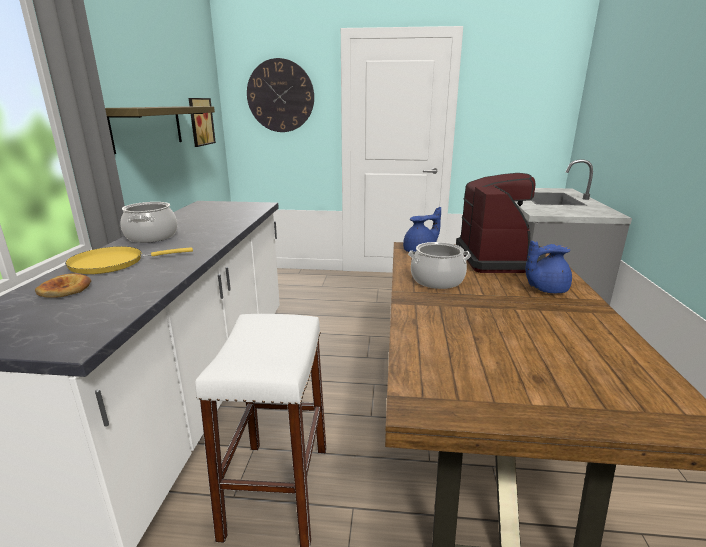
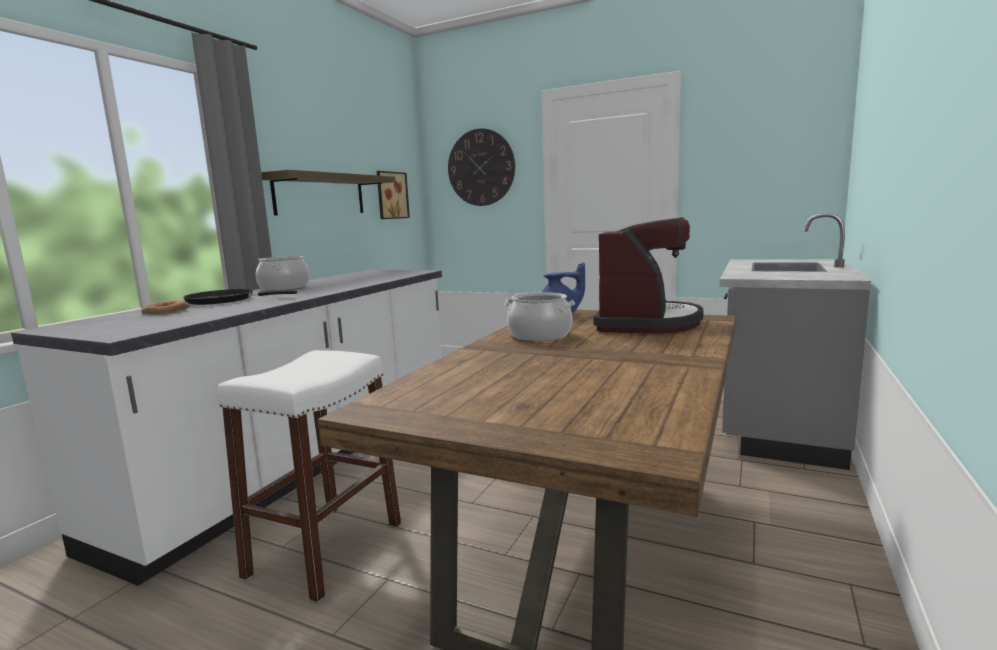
camera: 20 degrees right, 10 degrees down
(113, 263) = (225, 300): yellow frying pan -> black frying pan
(545, 289) = (661, 346): blue teapot -> none

